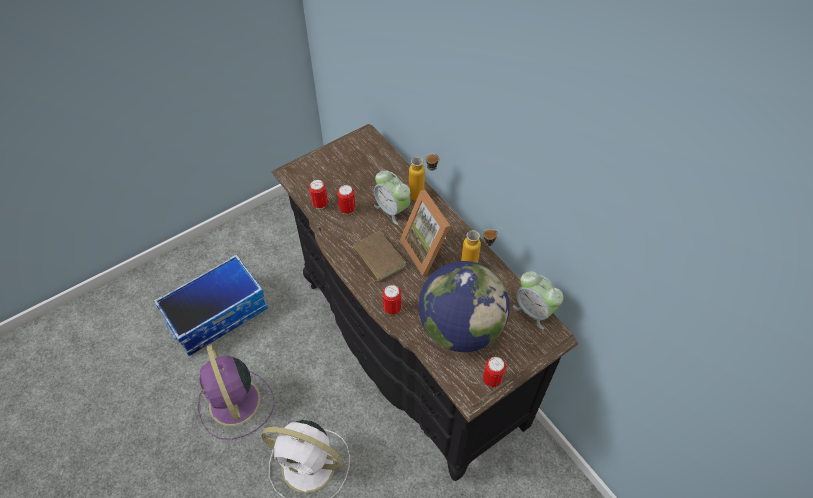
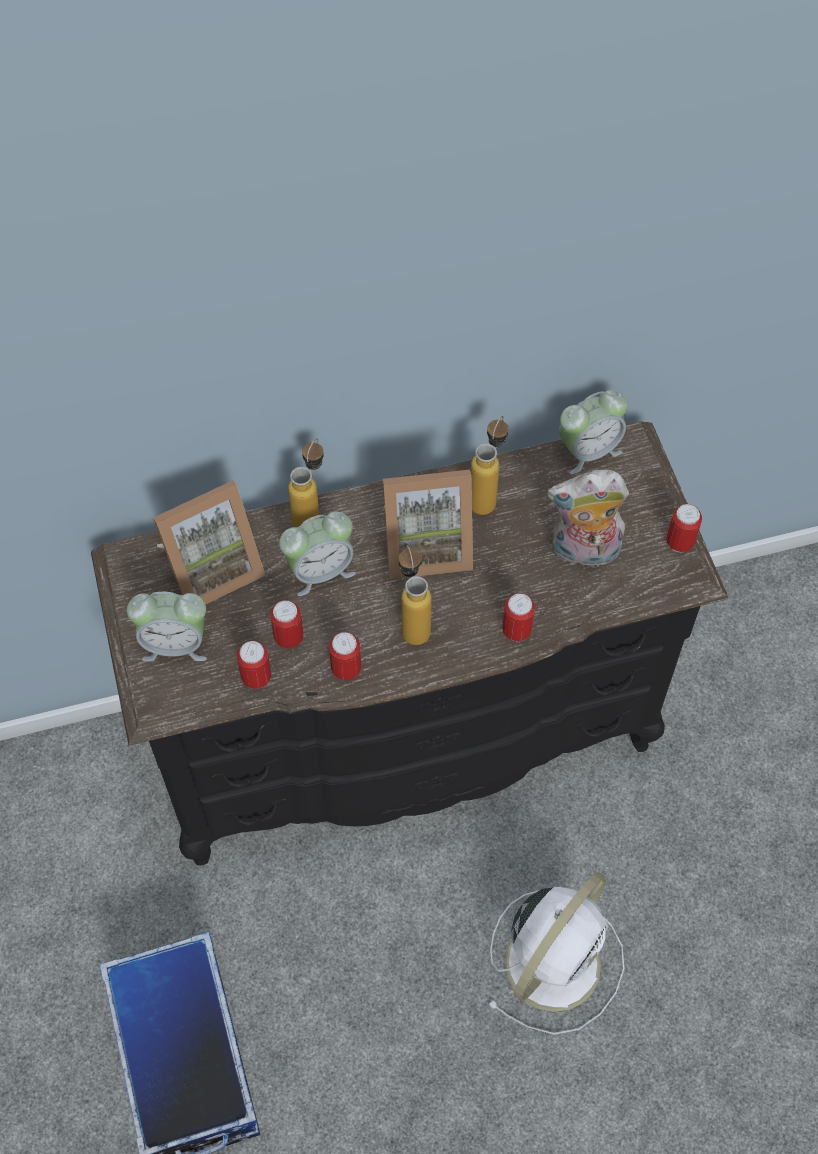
camera: 70 degrees left, 5 degrees up
(235, 404) = (394, 1064): purple fan -> none
(327, 168) = (175, 644): none -> alarm clock
(338, 238) = (346, 669): none -> can
(374, 167) = (211, 568): none -> picture frame
(377, 258) = (413, 623): brown book -> bottle
(460, 328) = (583, 552): globe -> plush toy

